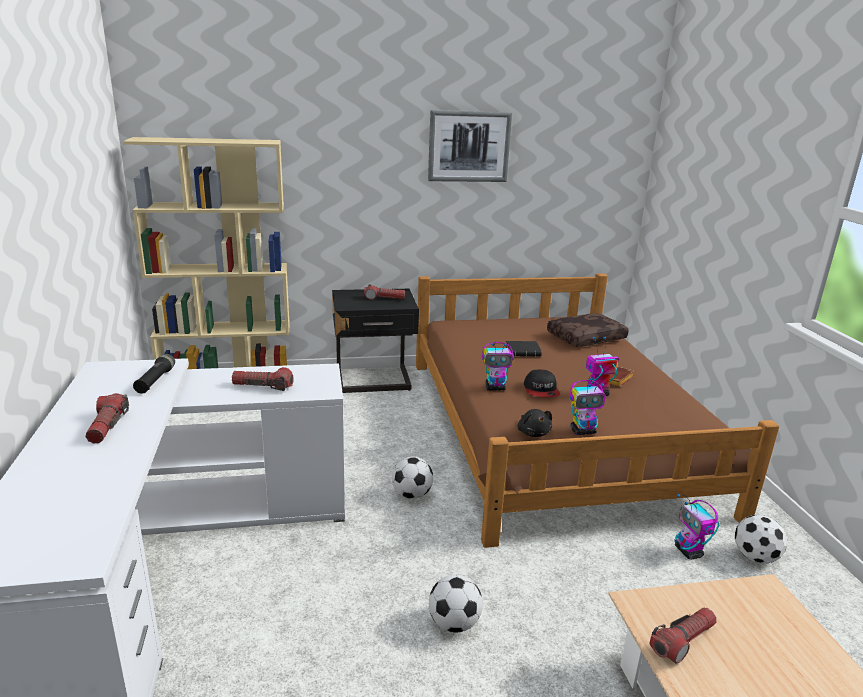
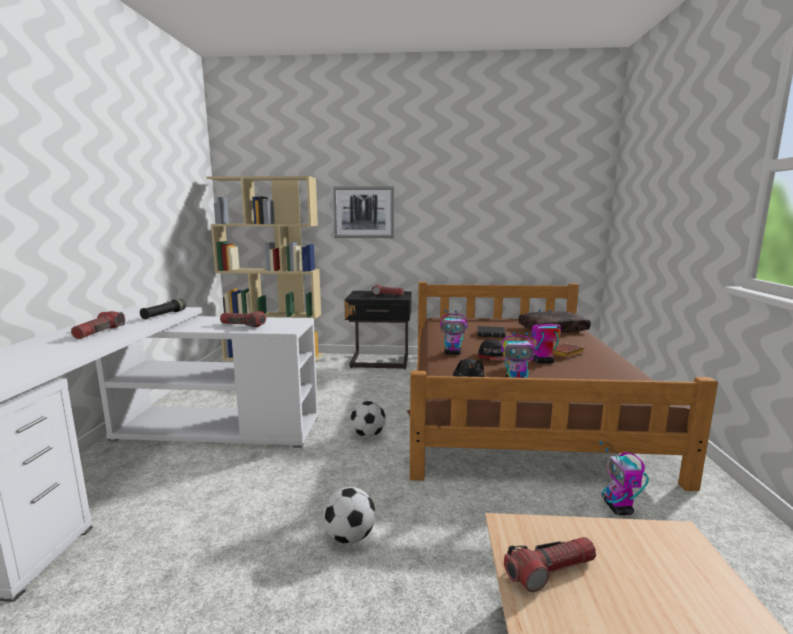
camera: 15 degrees right, 10 degrees down
(469, 146) = (456, 180): picture -> picture (363, 212)
(755, 557) = (696, 522): football -> none

